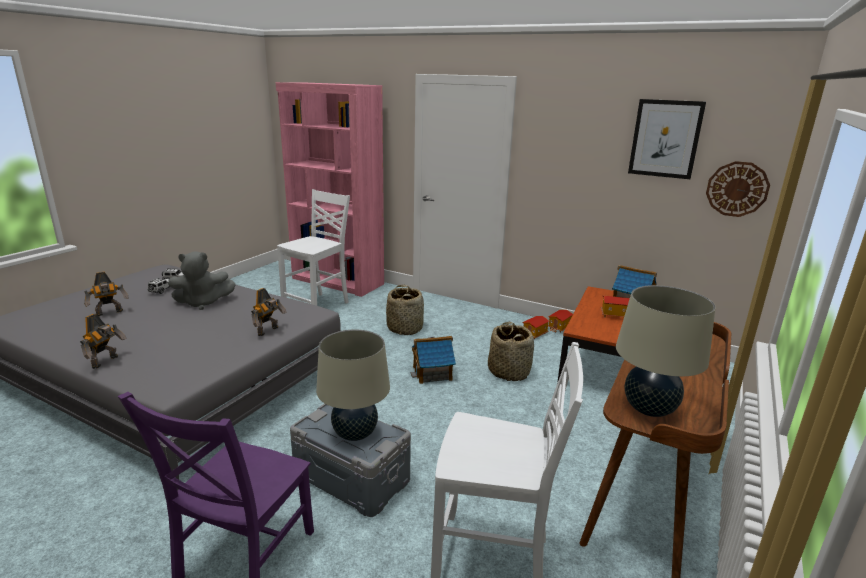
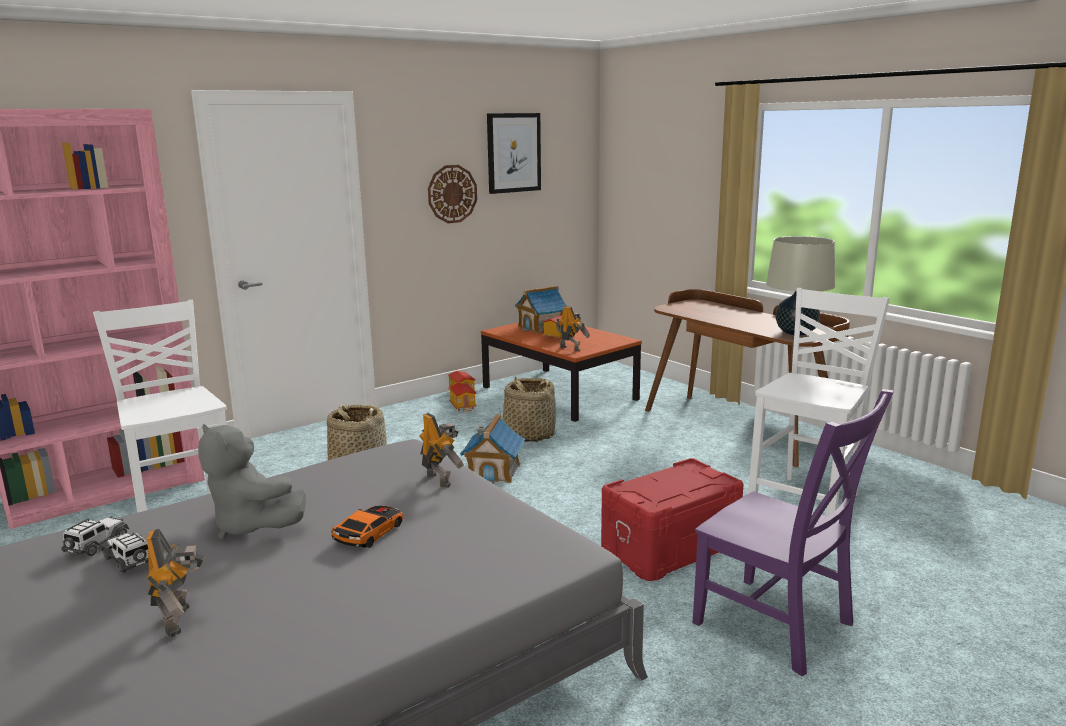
camera: 65 degrees left, 5 degrees down
(106, 362) = (429, 609): toy robot -> toy robot (570, 348)
(192, 328) = (369, 532): none -> toy car
(203, 303) = (252, 526): grey plush toy -> grey plush toy turned 120 degrees clockwise
(351, 479) = (671, 549): grey storage box -> red storage box
(355, 433) = (680, 483): beige table lamp -> none
(737, 189) = (571, 192): wall clock -> wall clock (452, 194)

